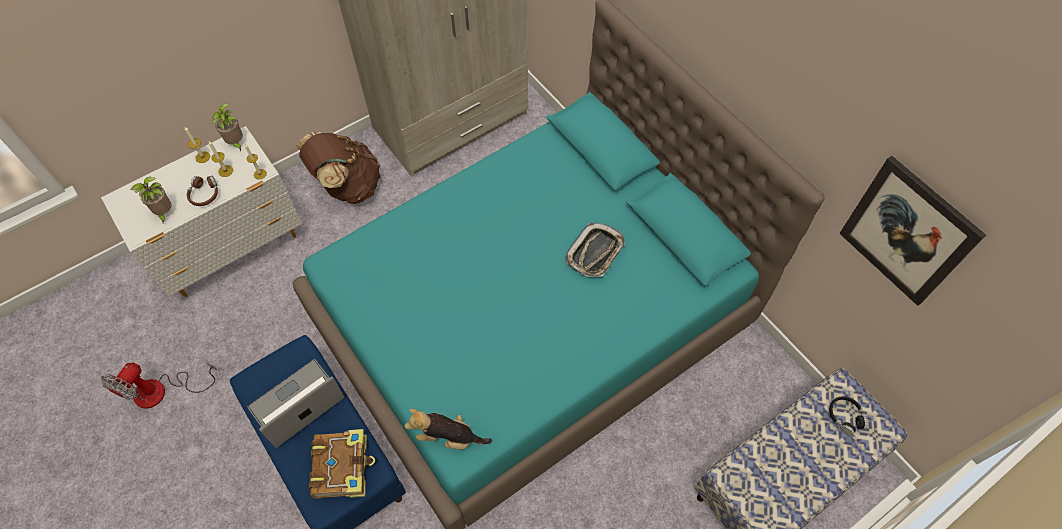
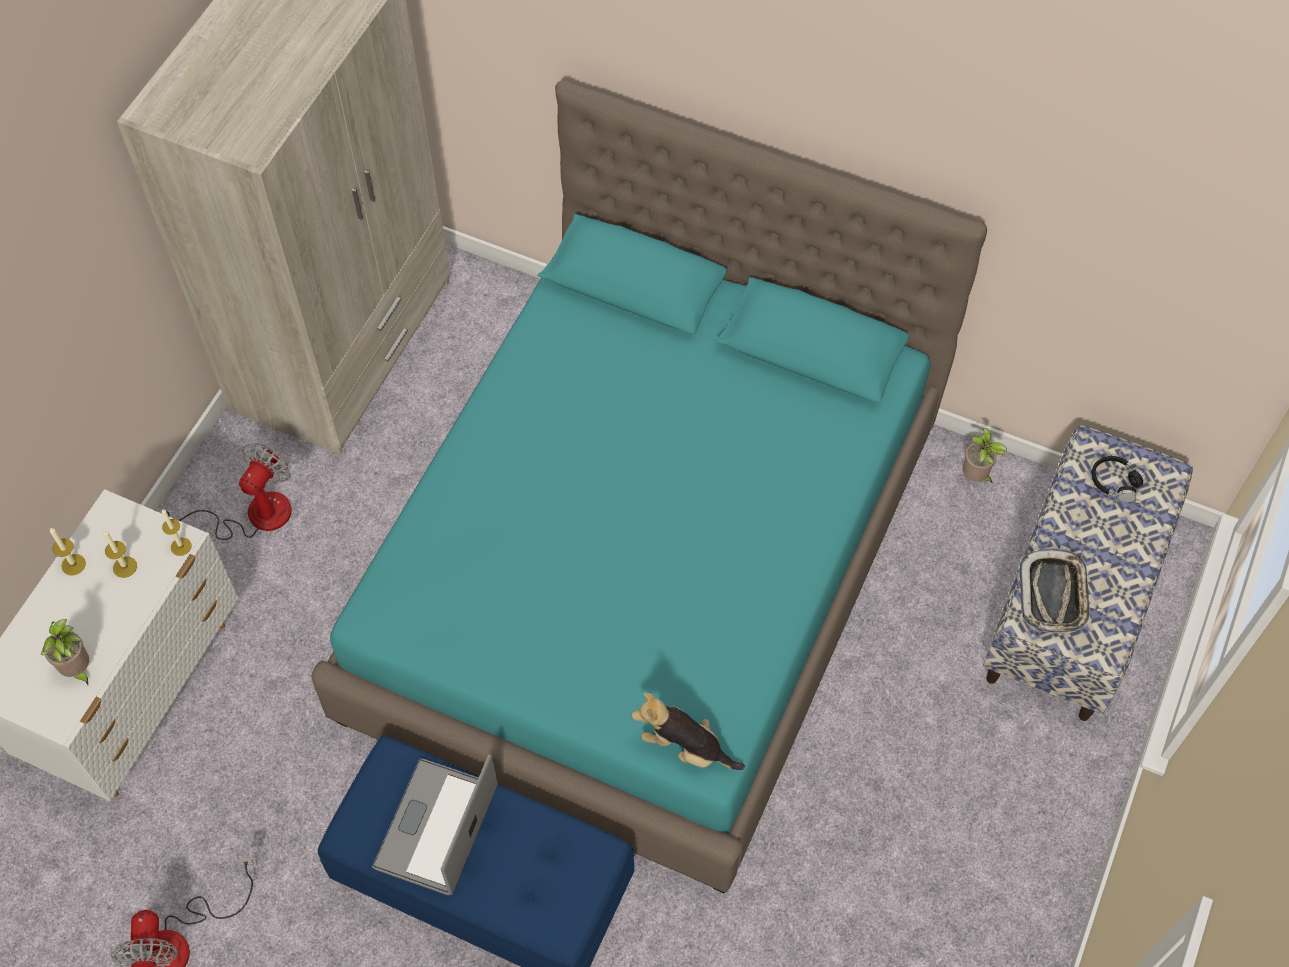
camera: 30 degrees left, 0 degrees up
(204, 194) = (119, 614): brown headphones -> none
(236, 143) = (109, 520): potted plant -> potted plant (976, 477)
(343, 466) = (554, 869): book -> none
(348, 186) = (252, 515): brown backpack -> fan
(449, 437) = (685, 747): plush toy -> plush toy turned 45 degrees clockwise
(595, 253) = (716, 428): tray -> tray (1053, 594)
(907, 232) = (1102, 226): picture -> none

